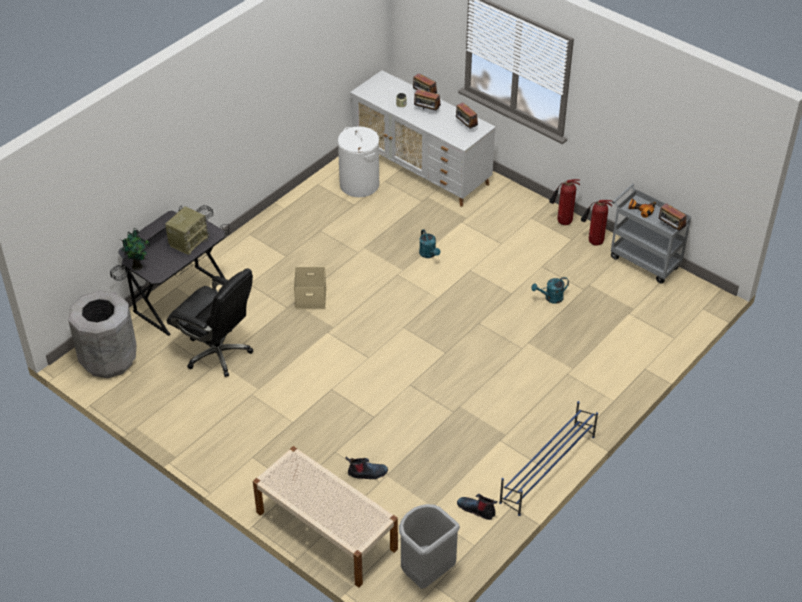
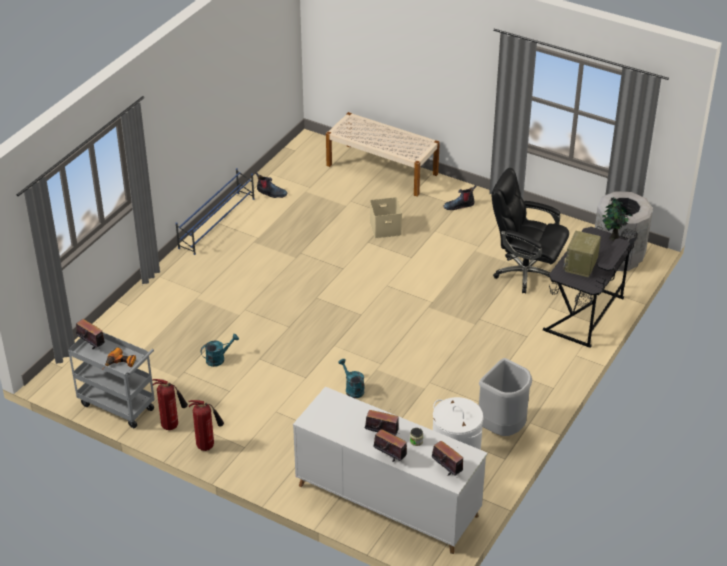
camera: 170 degrees right, 5 degrees down
(310, 299) = (460, 329): beige storage box -> beige storage box (386, 228)
(367, 473) = (362, 205): boot -> boot (459, 205)
(426, 572) = (303, 156): grey trash can -> grey trash can (502, 429)
(466, 127) = (328, 418): radio -> radio (447, 470)

